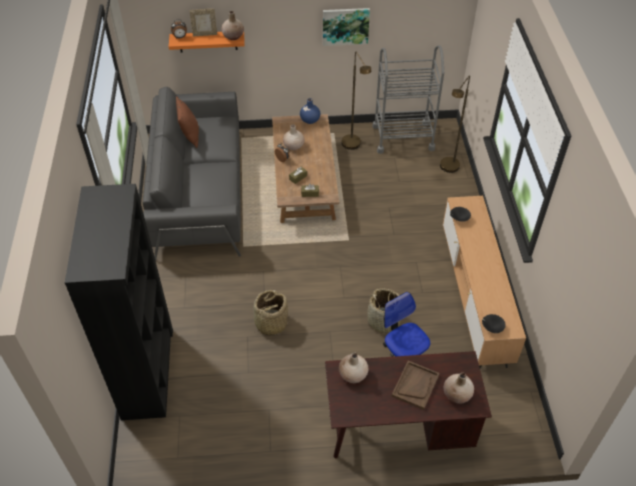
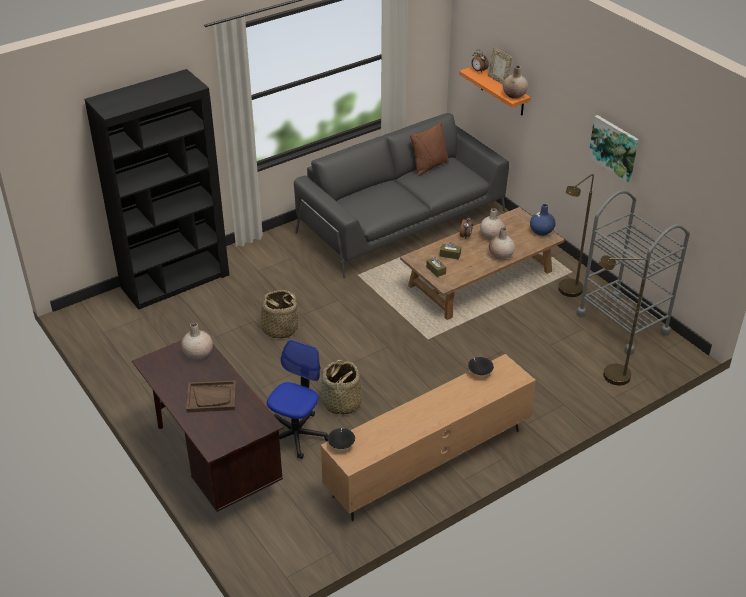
camera: 60 degrees right, 10 degrees down
(457, 394) = (219, 429): beige vase -> beige vase (501, 255)

